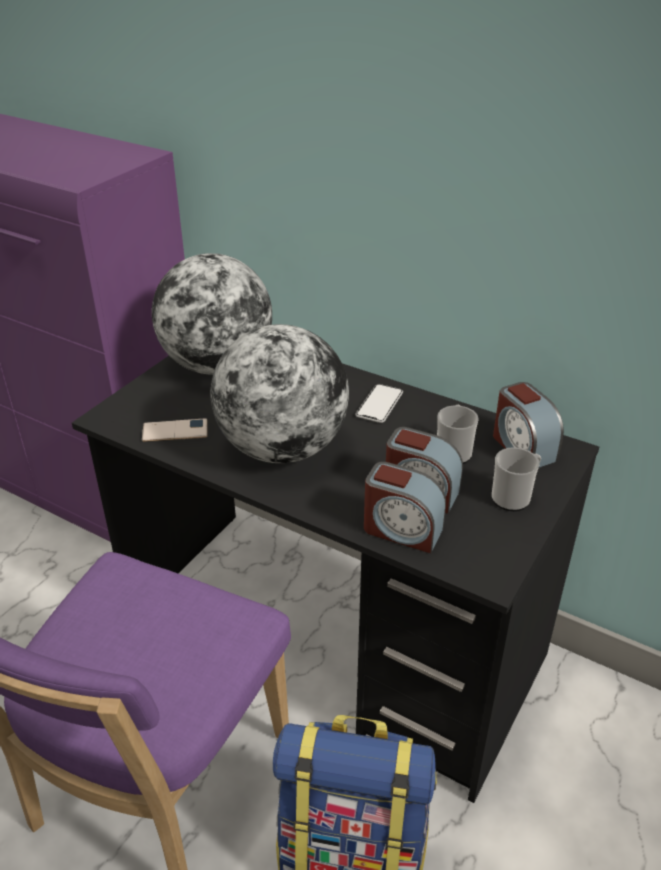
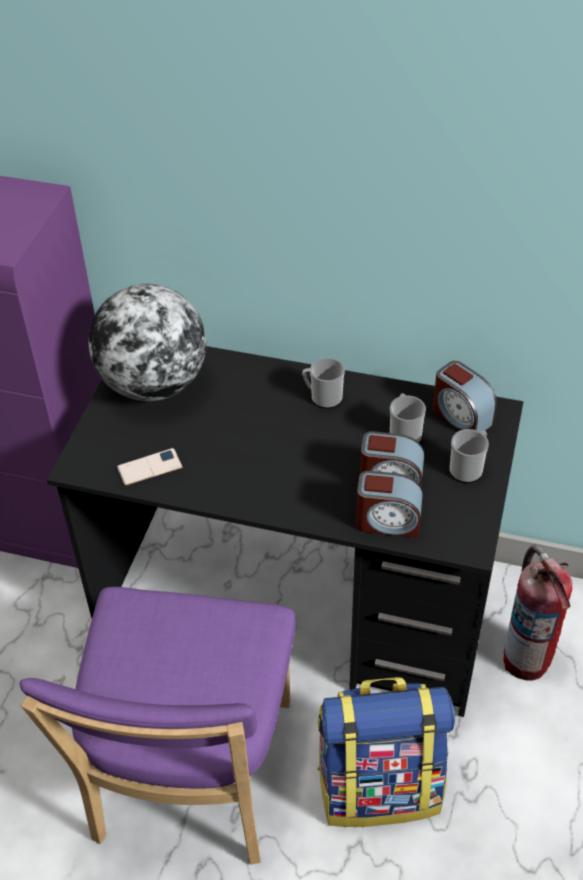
camera: 15 degrees left, 10 degrees up
(282, 449) = (255, 464): globe -> none
(379, 404) = (323, 397): phone -> mug
(564, 757) = (526, 659): none -> fire extinguisher

